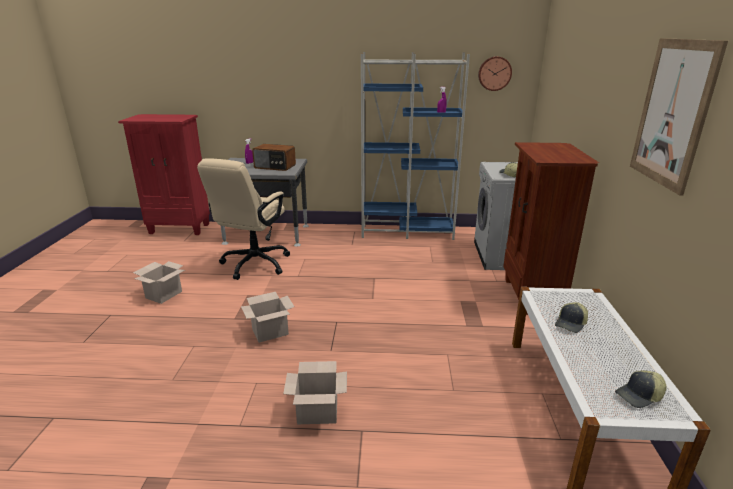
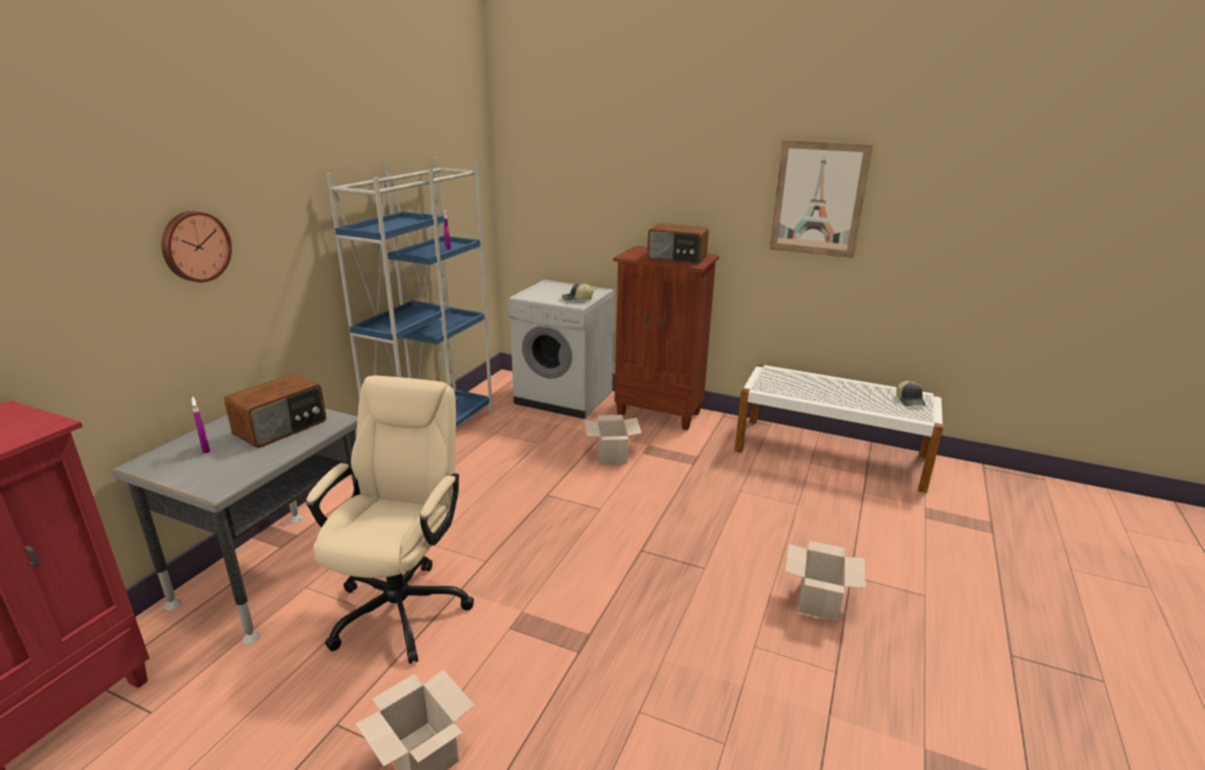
camera: 70 degrees left, 0 degrees up
(253, 266) = (403, 607): beige office chair -> beige office chair turned 120 degrees counterclockwise
(271, 331) = (636, 615): cardboard box -> cardboard box (611, 455)
(494, 73) = (459, 181): wall clock -> wall clock (195, 246)
(552, 154) = (677, 258): none -> radio
(571, 324) = (813, 391): cap -> none

